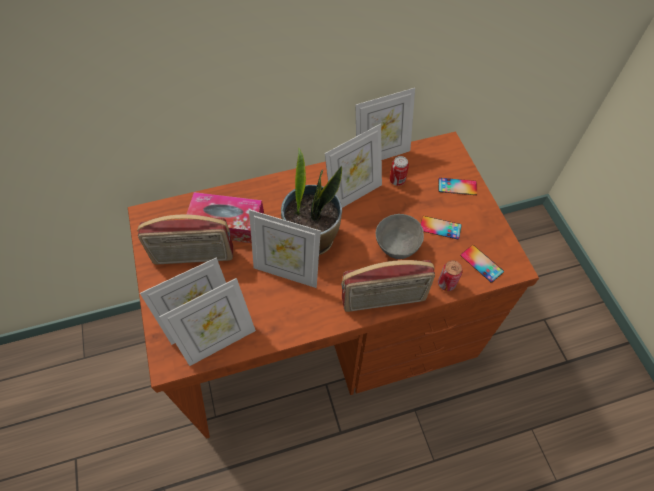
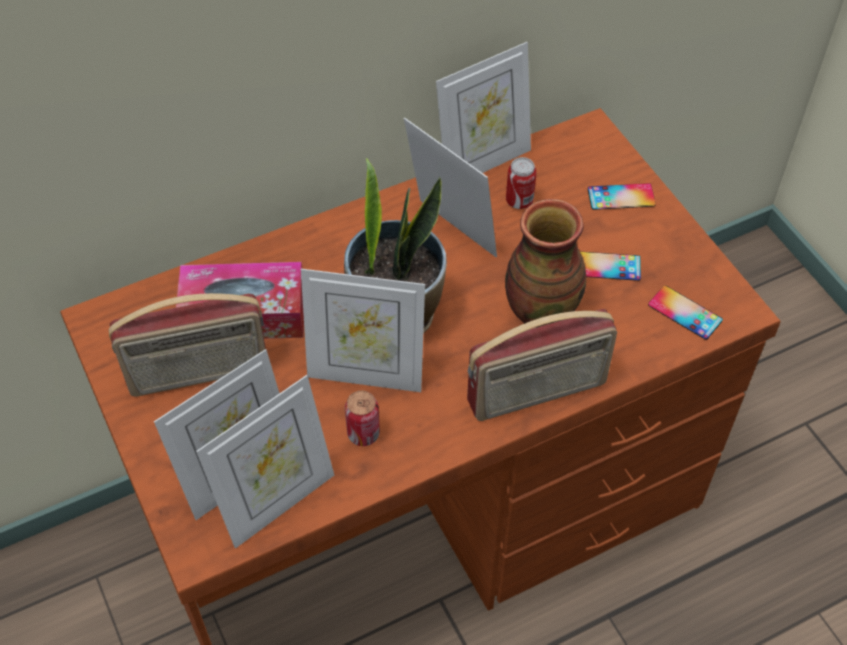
camera: 10 degrees left, 5 degrees down
(353, 194) = (450, 234): picture frame -> picture frame turned 90 degrees counterclockwise
(396, 247) = (540, 308): grey bowl -> vase
(446, 283) = (634, 352): can -> can (363, 434)

